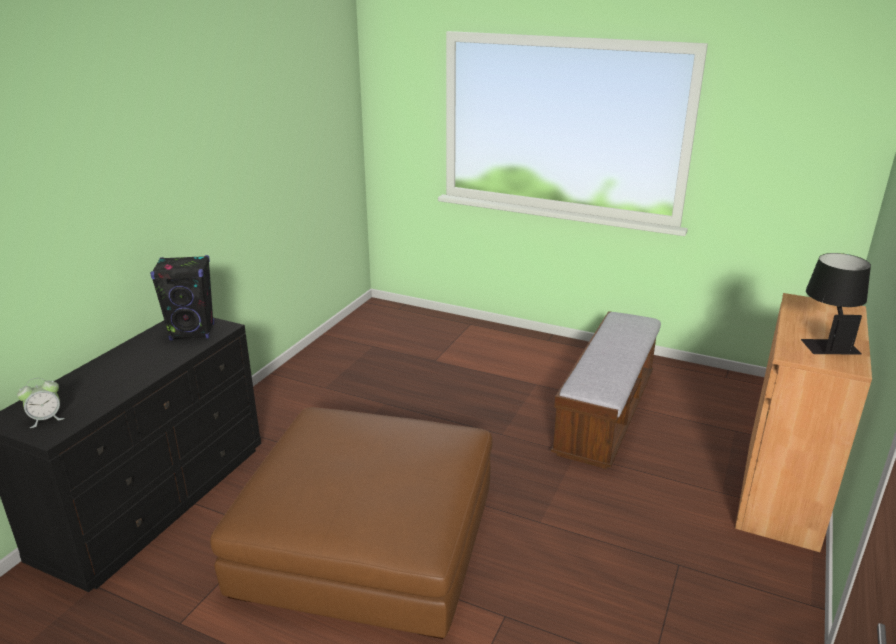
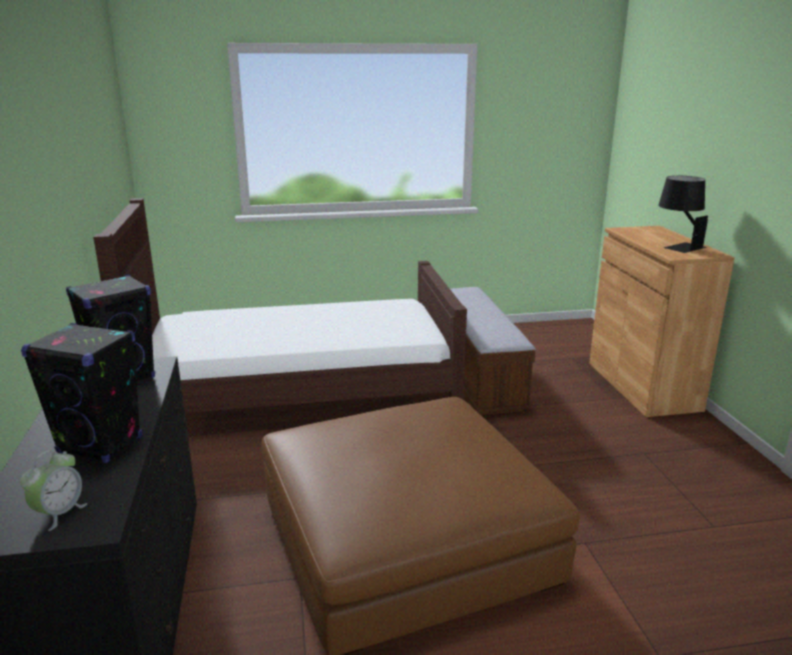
camera: 35 degrees left, 5 degrees down
(118, 381) = (101, 445): none -> black speaker
(432, 372) = (297, 389): none -> brown bed

